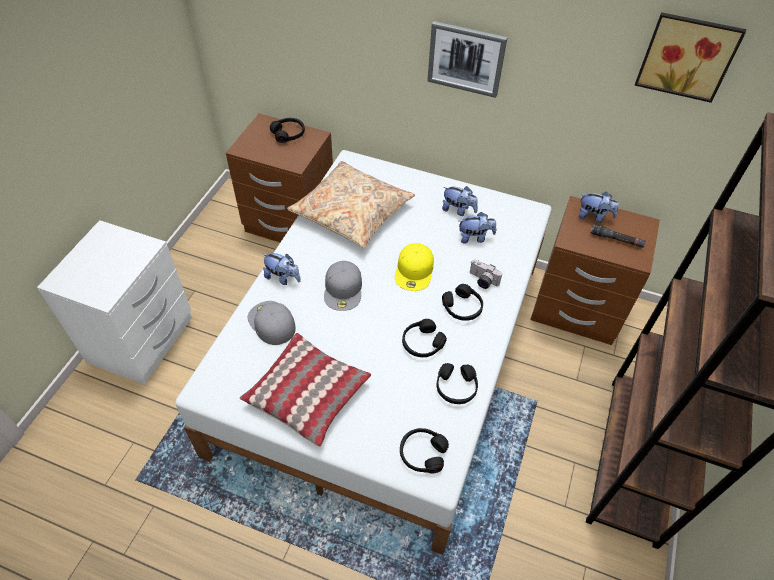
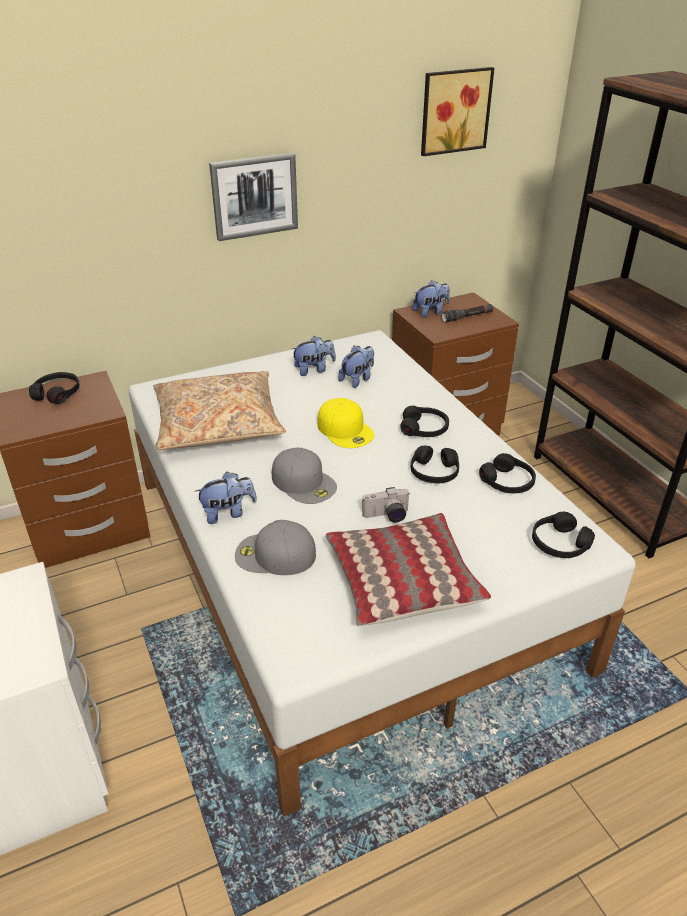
camera: 45 degrees left, 15 degrees down
(482, 281) = (410, 403): camera -> camera (387, 516)

